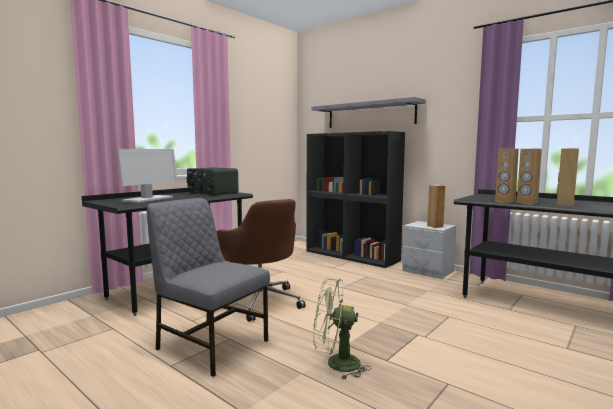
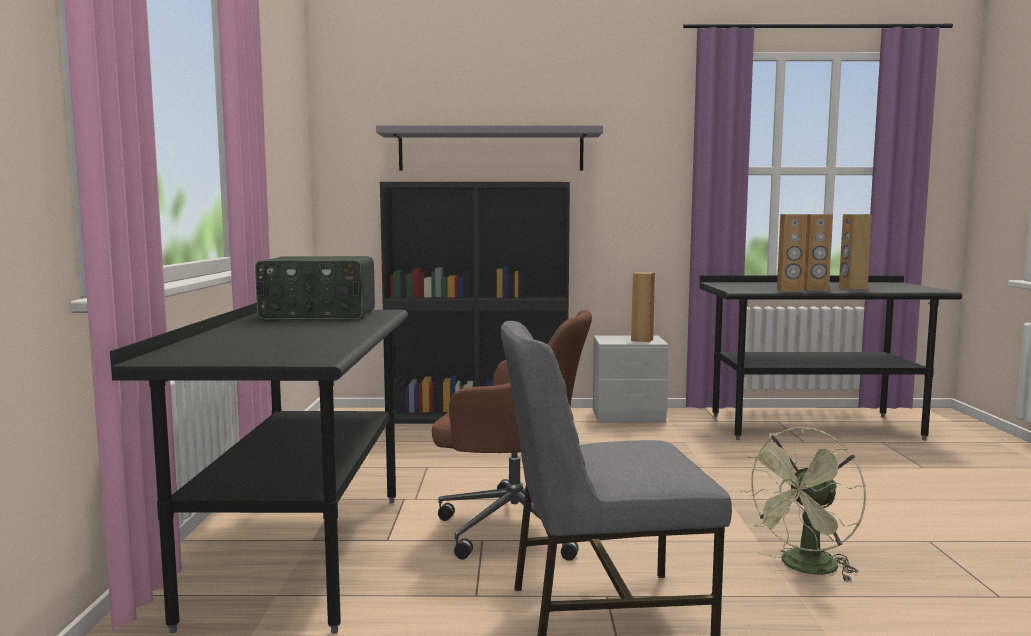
camera: 40 degrees left, 0 degrees up
(148, 199) = (272, 341): monitor -> none

